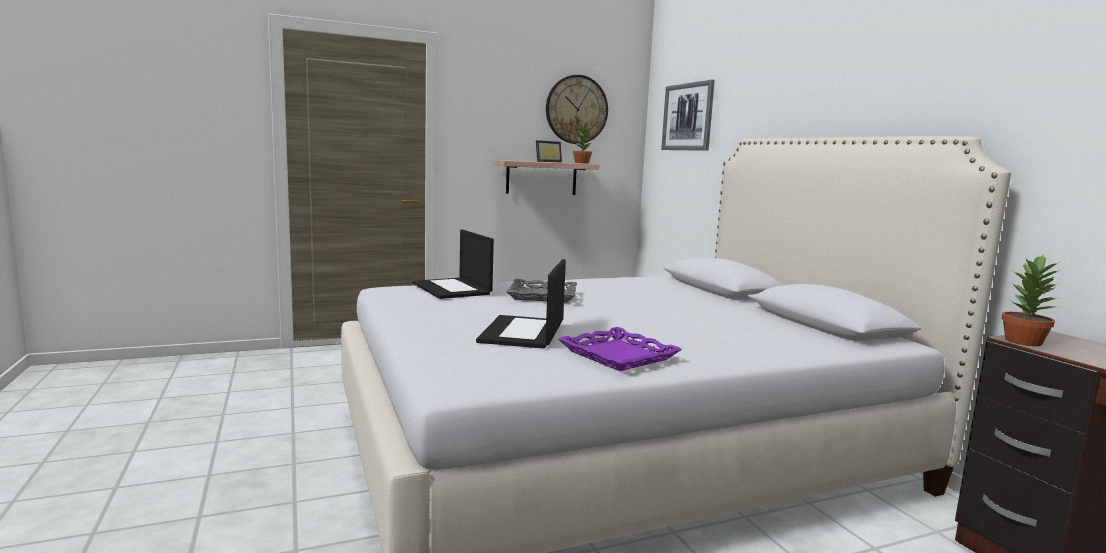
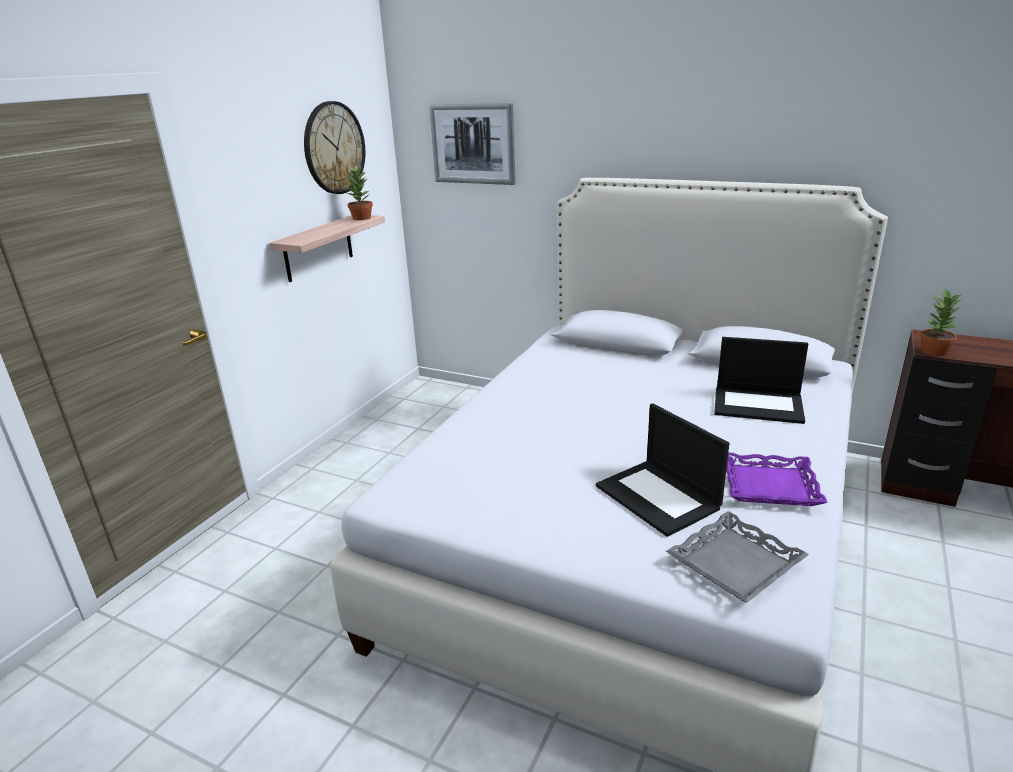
camera: 40 degrees left, 15 degrees up
(452, 289) = (462, 463): laptop -> laptop (759, 405)
(542, 296) = (552, 429): grey tray -> grey tray (736, 564)
(546, 161) = (326, 227): picture frame -> none

